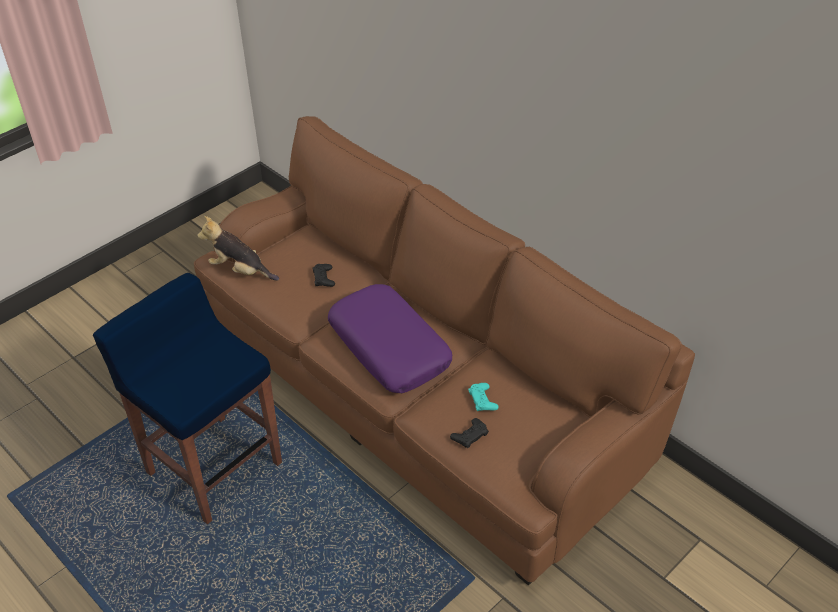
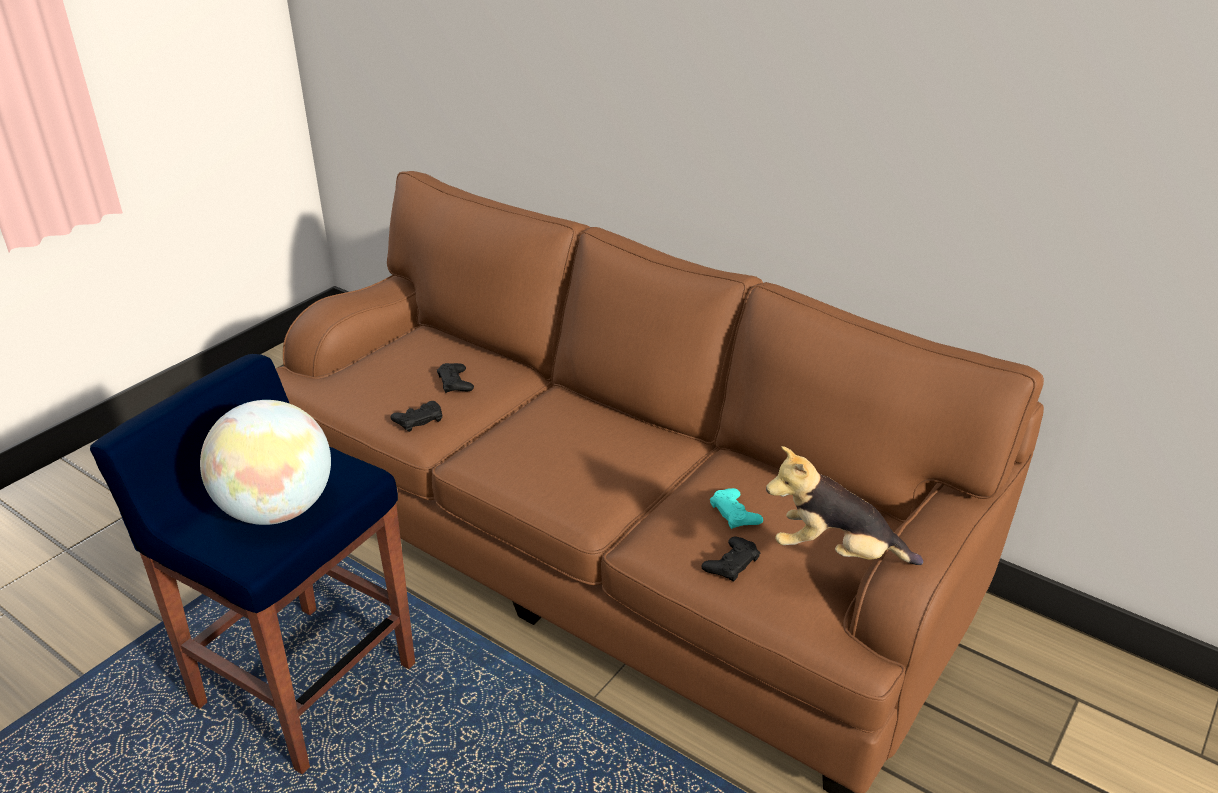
camera: 10 degrees left, 10 degrees down
(197, 377) = (277, 509): none -> globe
(240, 270) = (328, 383): plush toy -> plush toy (835, 553)
(295, 306) = (418, 419): none -> black game controller
(390, 347) = (575, 458): purple pillow -> none

